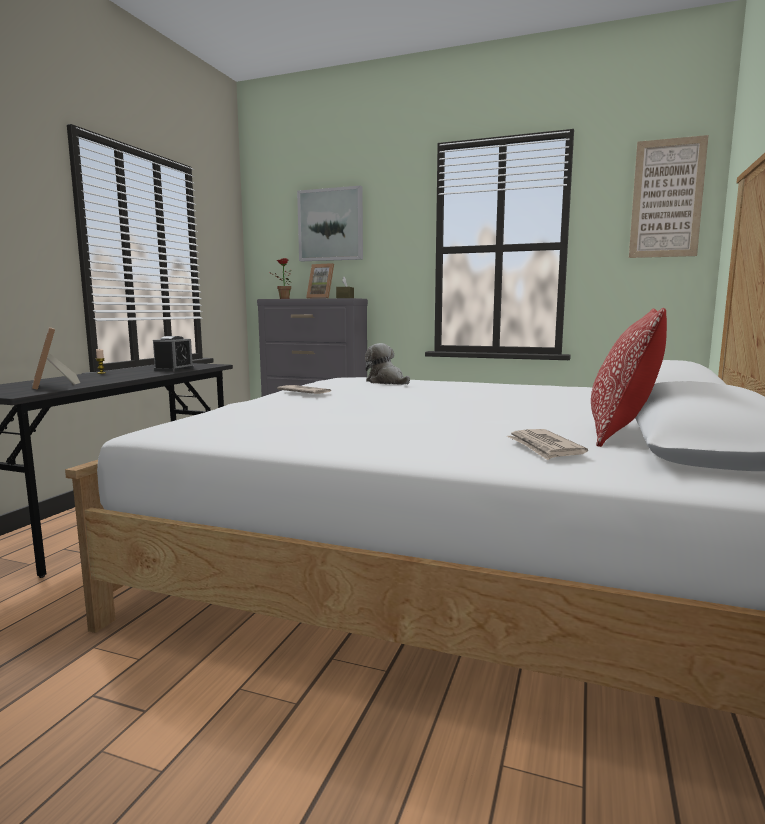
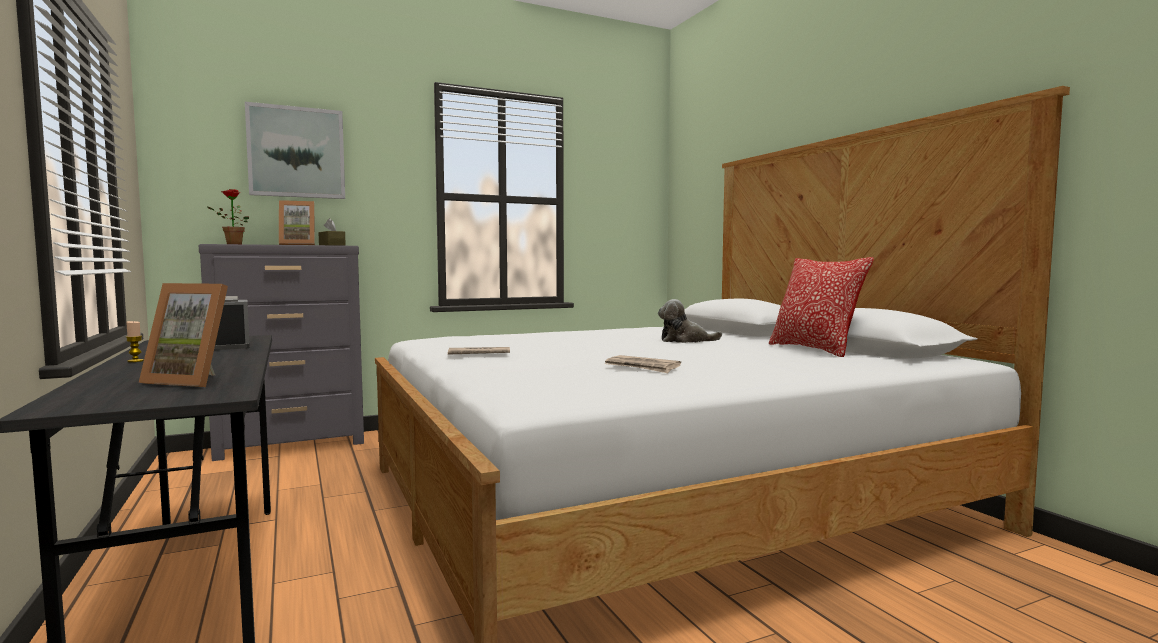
camera: 45 degrees left, 5 degrees down
(387, 382) = (513, 337): plush toy -> plush toy (685, 341)
(544, 448) = (832, 361): newspaper -> newspaper (642, 367)
(666, 199) = (633, 170): picture -> none

